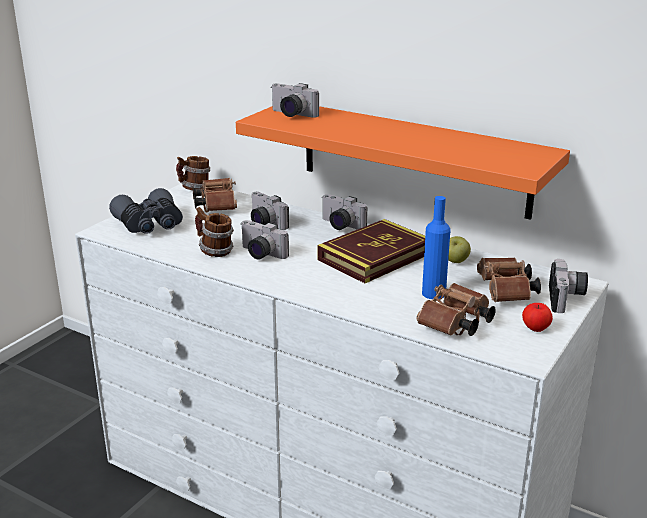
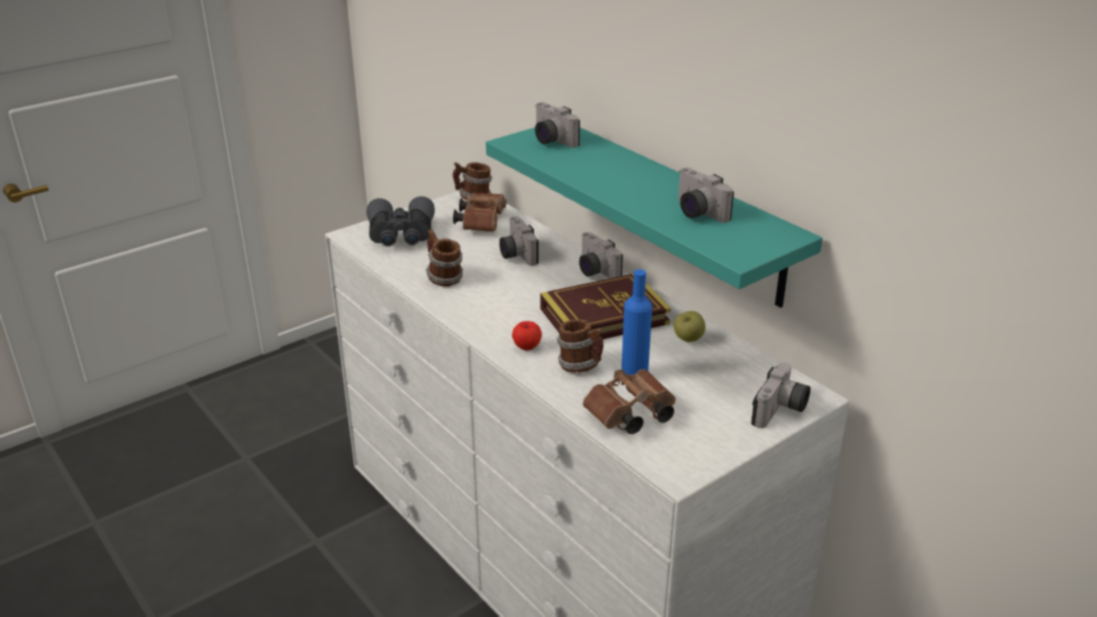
camera: 20 degrees right, 5 degrees up
(260, 254) = (486, 290): camera -> camera (696, 212)
(386, 296) = (581, 366): none -> mug
(413, 158) = (674, 210): orange shelf -> turquoise shelf
(506, 292) = (716, 389): brown binoculars -> none
(535, 328) = (715, 440): apple -> apple (527, 346)

